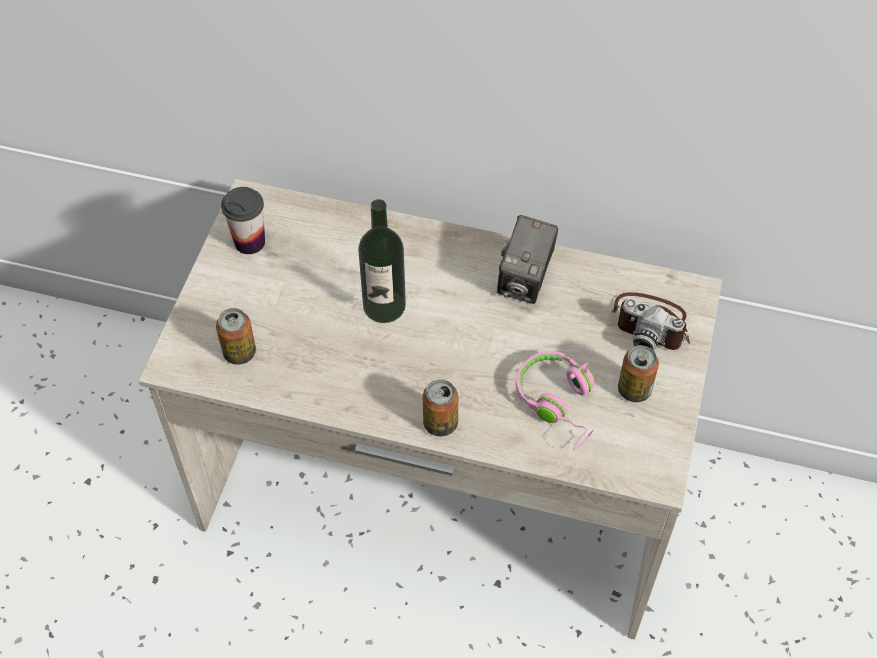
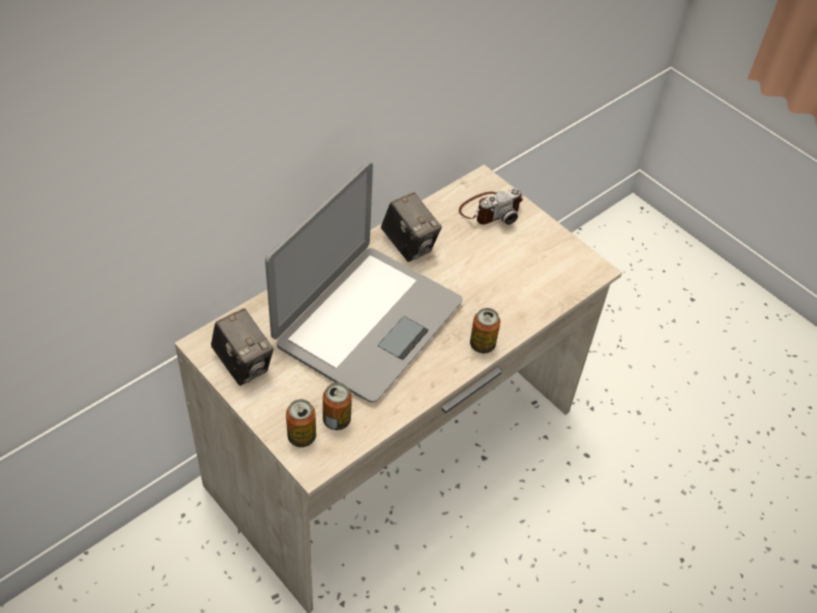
camera: 60 degrees left, 5 degrees down
(249, 242) = (243, 364): cup -> camera
(384, 306) = (367, 322): bottle -> laptop
(559, 403) = (512, 282): pink headphones -> none
(634, 390) = (529, 244): can -> can (301, 436)

